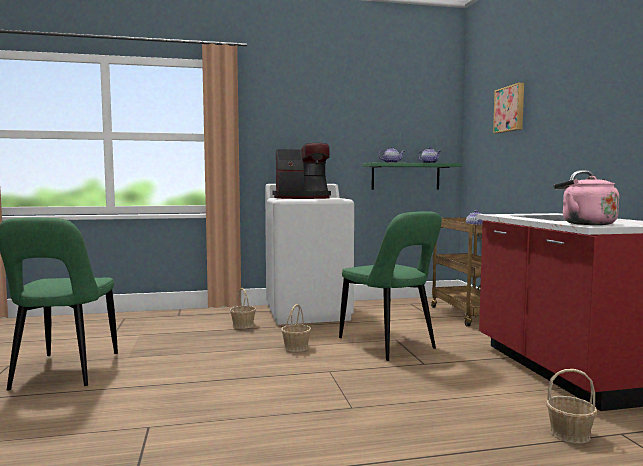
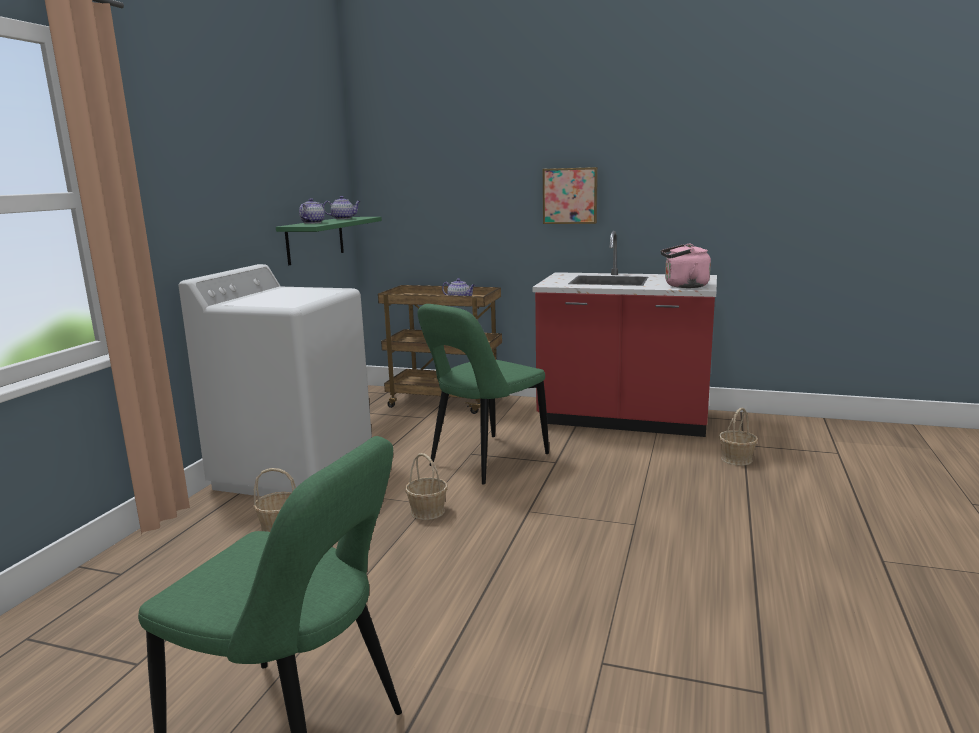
camera: 60 degrees left, 10 degrees up
(302, 198) = (276, 297): coffee machine -> none
(389, 345) = (485, 461): green chair -> green chair turned 135 degrees clockwise
(510, 109) = (457, 152): picture -> picture (570, 196)

